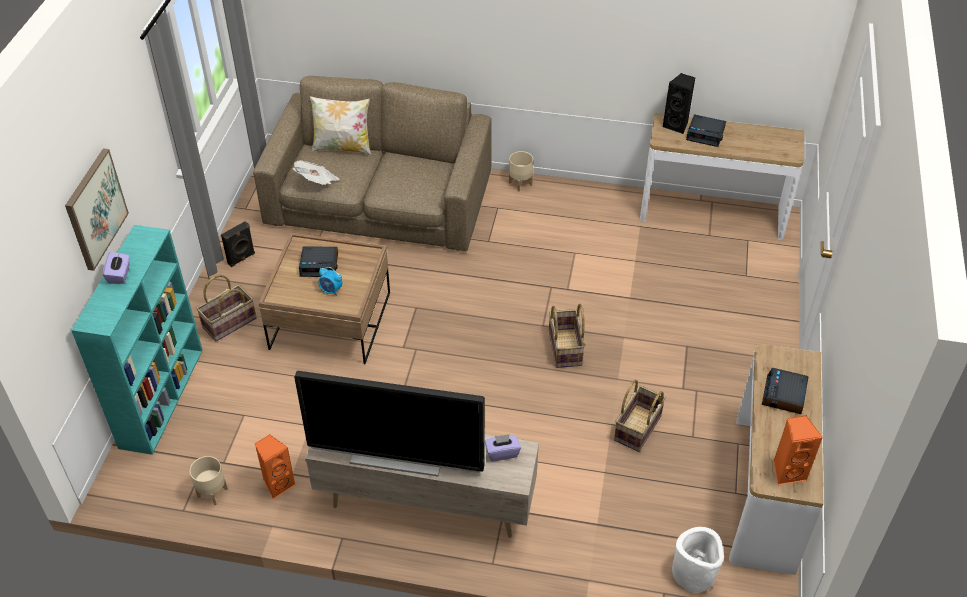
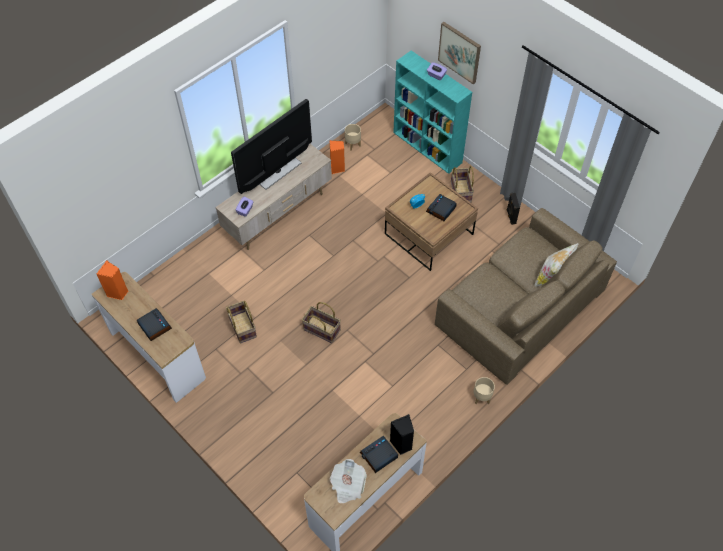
camera: 125 degrees right, 10 degrees up
(317, 181) = (520, 243): newspaper -> newspaper (347, 485)
(694, 573) = (150, 293): white planter -> none

